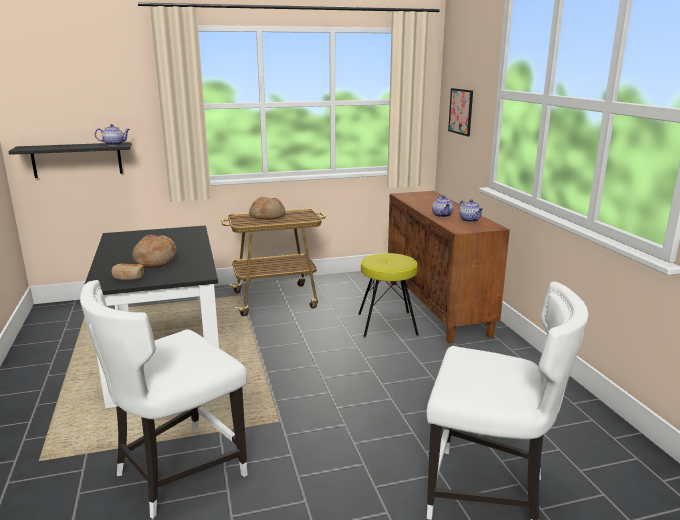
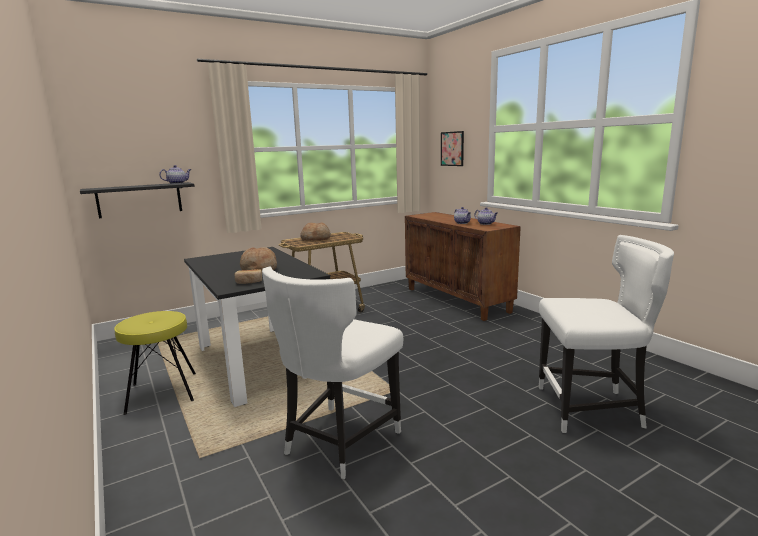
camera: 15 degrees left, 5 degrees down
(386, 324) = (427, 315): yellow stool -> yellow stool (162, 392)

